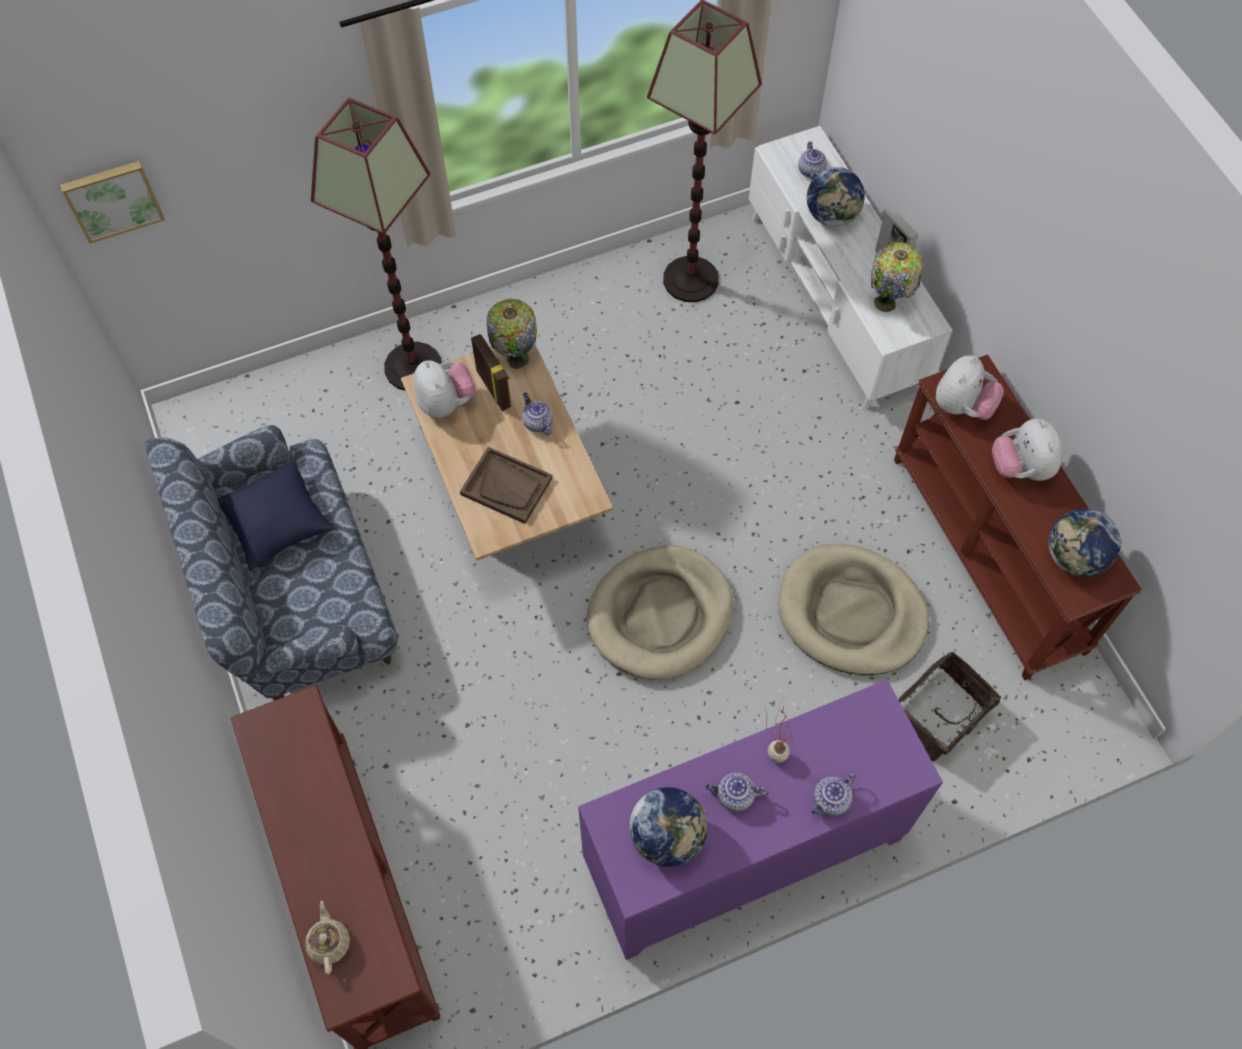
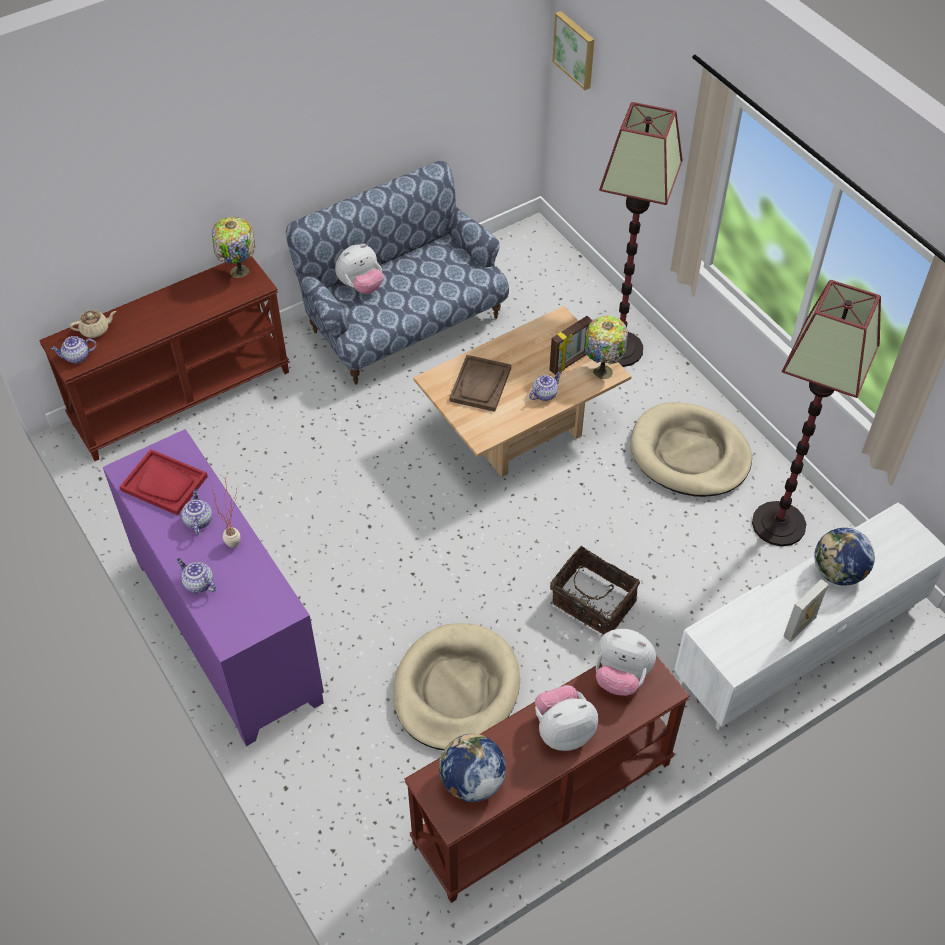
camera: 80 degrees right, 10 degrees down
(278, 523) = (427, 271): blue pillow -> none
(446, 403) = (548, 336): plush toy -> plush toy (361, 286)
(660, 615) = (427, 547): beige dog bed -> beige dog bed (689, 454)
(667, 836) = (164, 483): globe -> red tray
(811, 171) = (887, 550): teapot -> teapot (76, 357)
(887, 303) = (746, 628): table lamp -> table lamp (238, 272)
(938, 717) = (364, 769): basket -> basket (592, 604)

